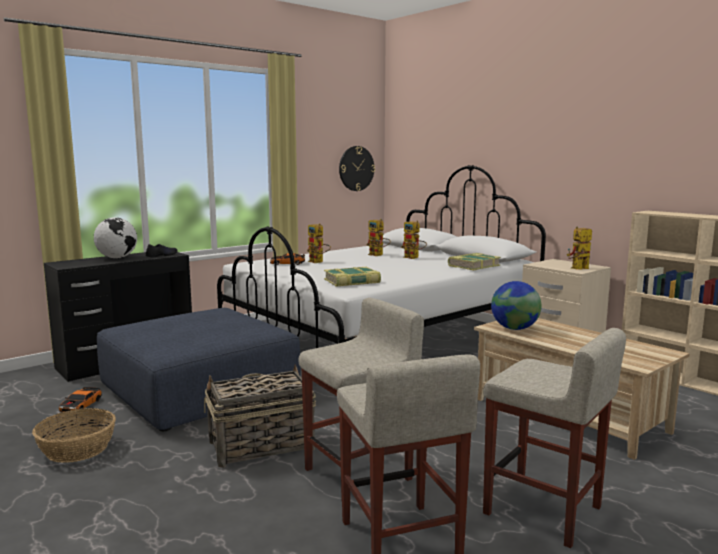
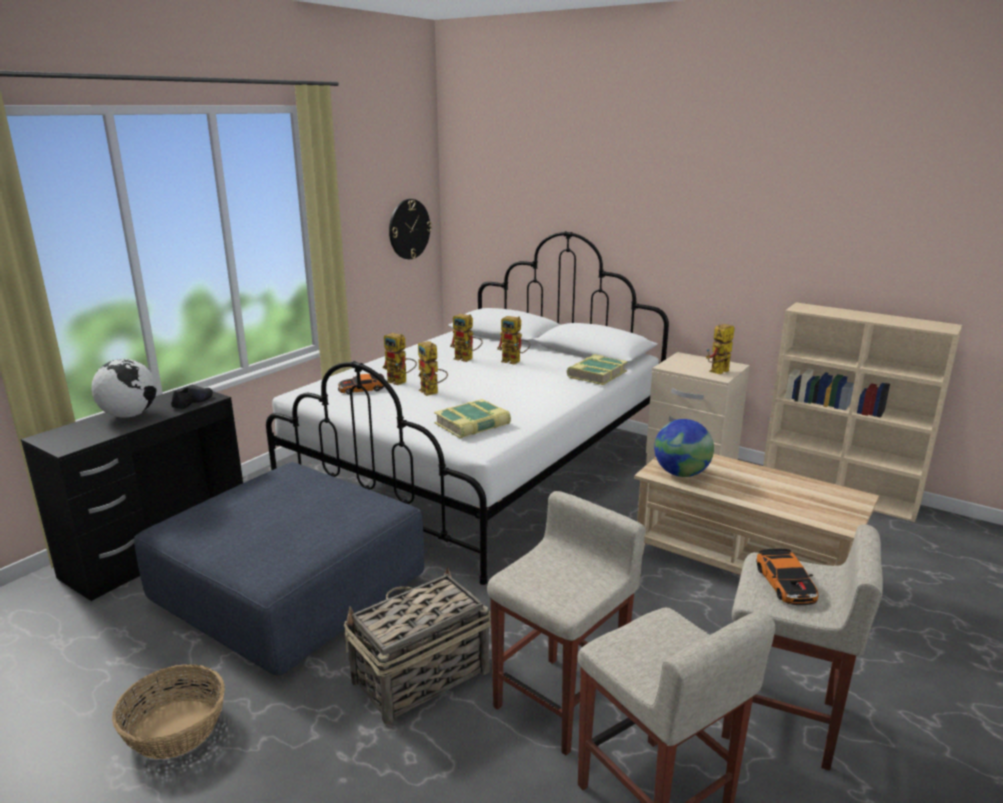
camera: 15 degrees left, 10 degrees up
(81, 405) = (135, 644): toy car -> toy car (787, 583)
(336, 267) = (432, 393): none -> toy robot

